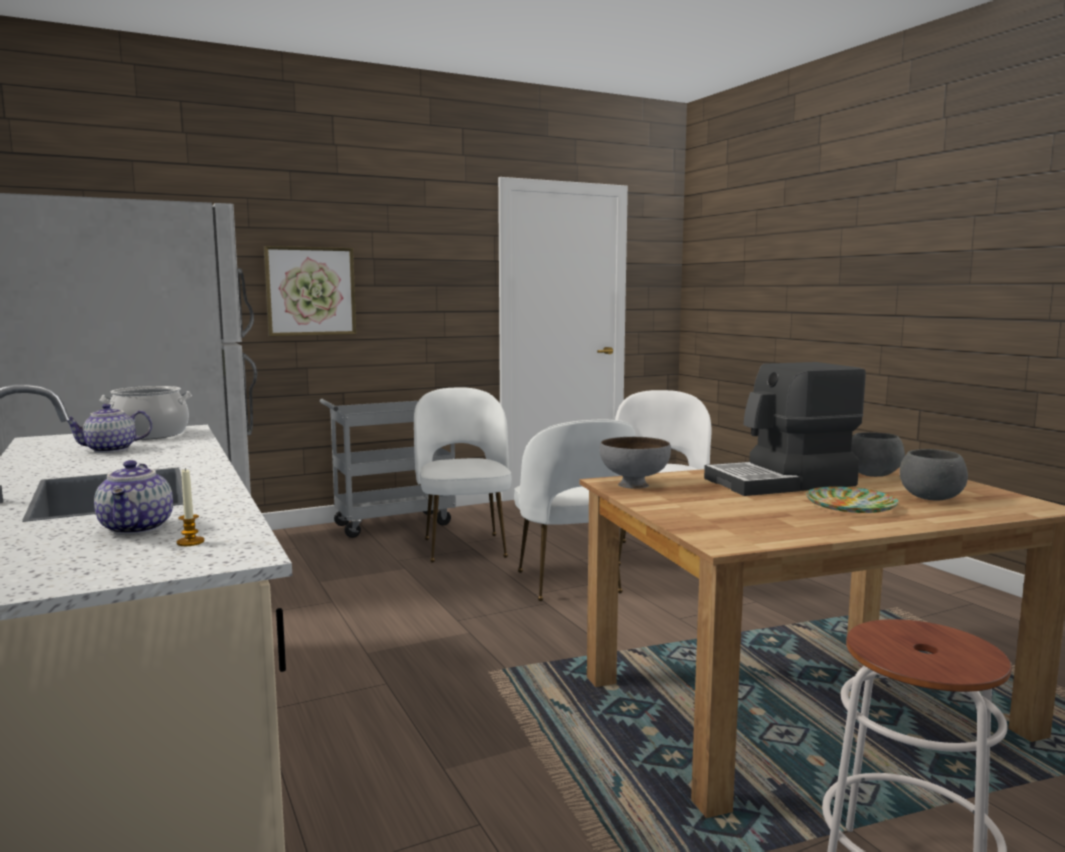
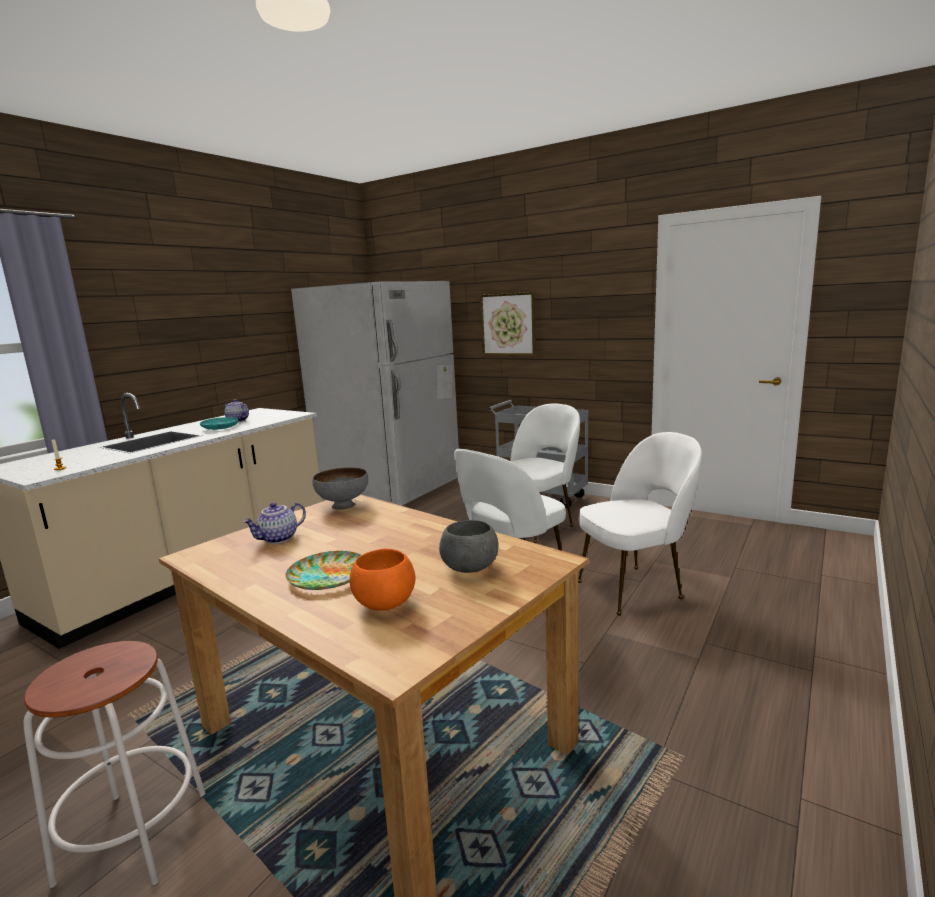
camera: 60 degrees right, 5 degrees up
(138, 528) = (84, 459): teapot -> teapot (278, 539)
(143, 458) = (220, 428): none -> turquoise plate
(149, 434) = (279, 415): cooking pot -> none
(782, 482) = (397, 541): coffee machine -> none
(930, 498) = (385, 604): grey bowl -> orange bowl

